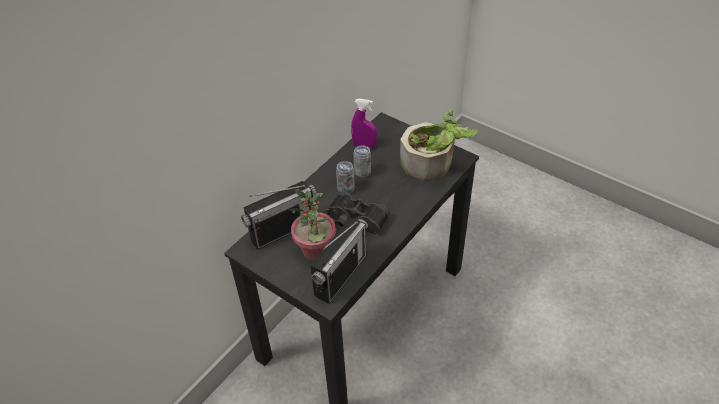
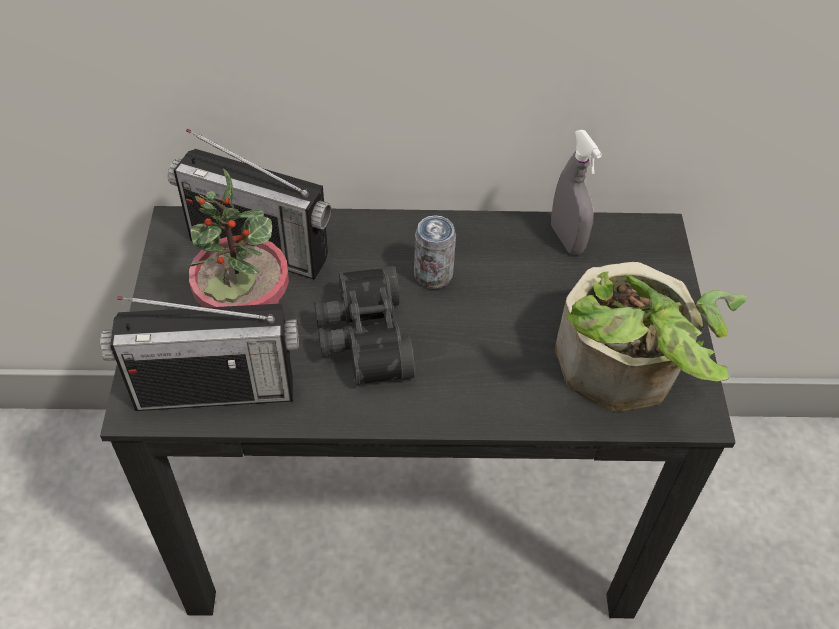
camera: 50 degrees right, 5 degrees up
(362, 172) = (496, 276): can -> none
(364, 145) = (567, 239): purple spray bottle -> grey spray bottle

